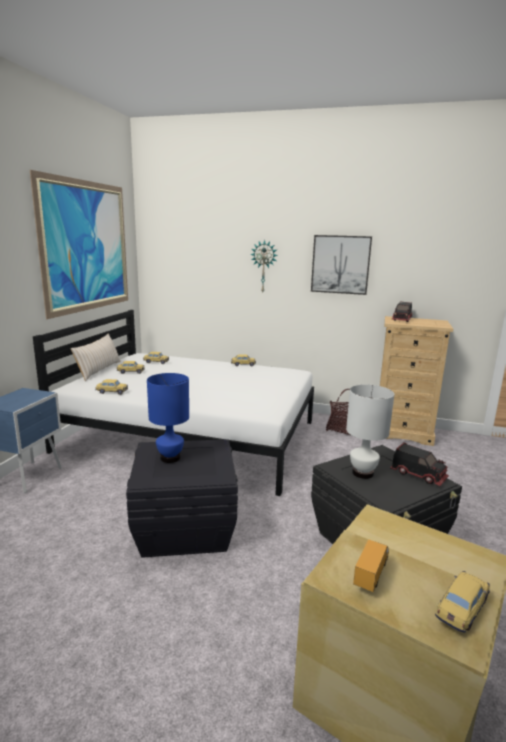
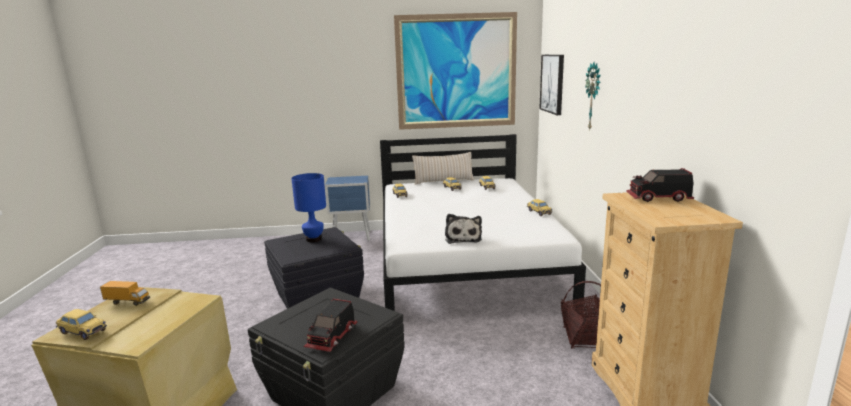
camera: 70 degrees right, 0 degrees up
(272, 394) = (463, 238): none -> plush toy
(340, 264) = (644, 98): picture -> picture (552, 83)
(363, 473) = (323, 308): white table lamp -> none

